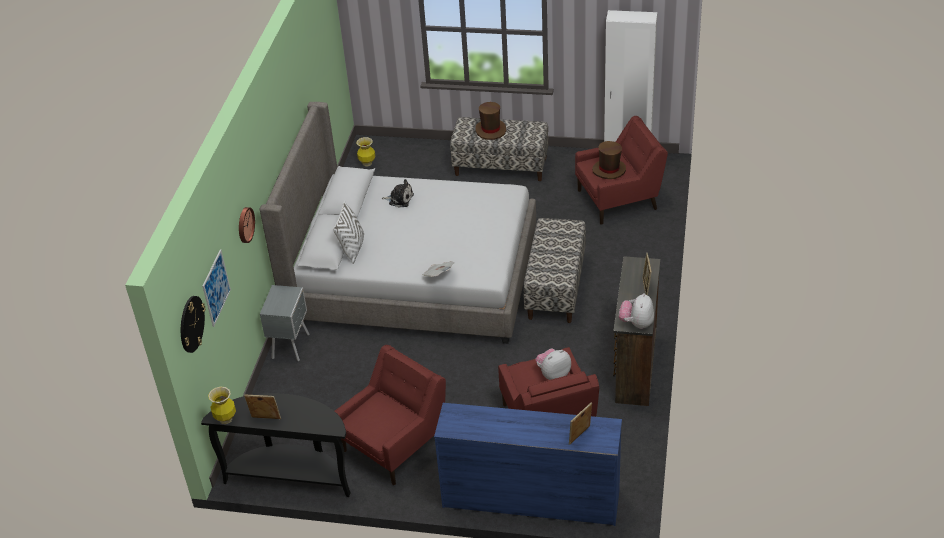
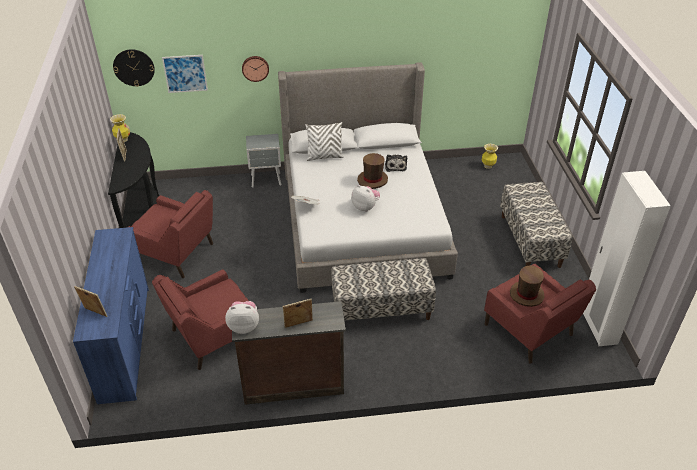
camera: 70 degrees right, 0 degrees up
(491, 130) = (536, 204): brown hat -> brown hat (372, 180)
(553, 374) = (225, 308): plush toy -> plush toy (365, 207)

